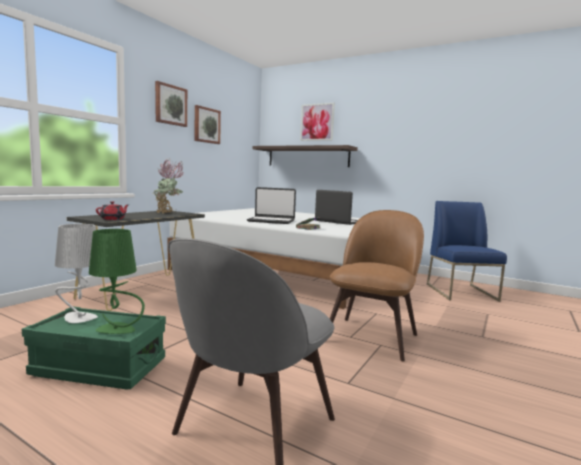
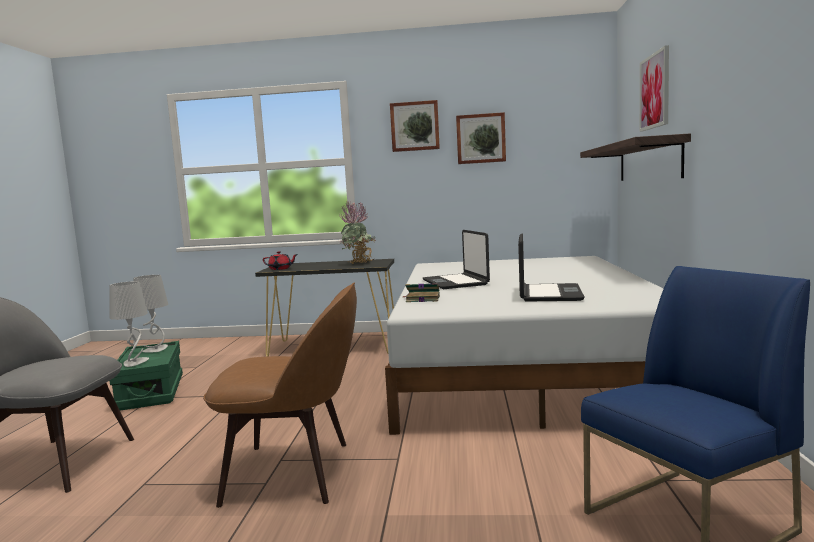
camera: 65 degrees right, 0 degrees up
(117, 330) = (135, 363): green table lamp -> grey table lamp

